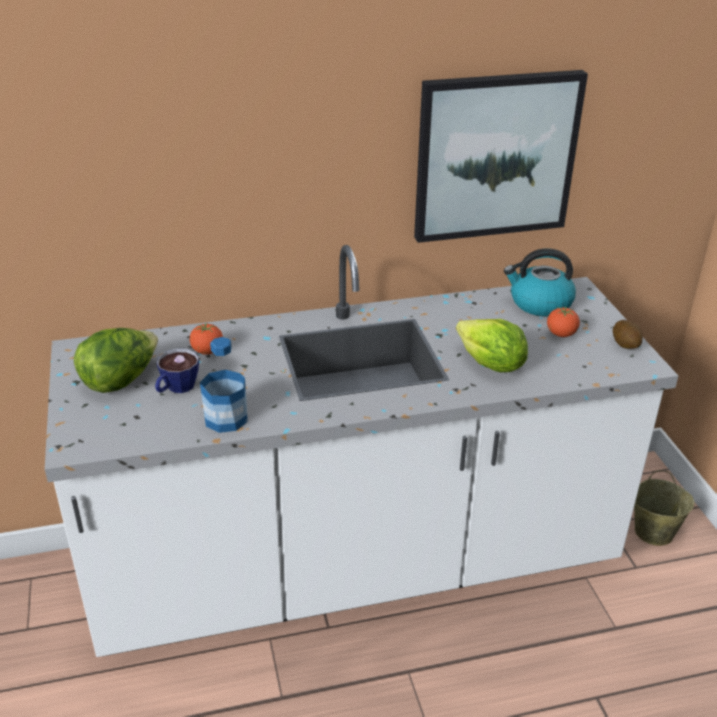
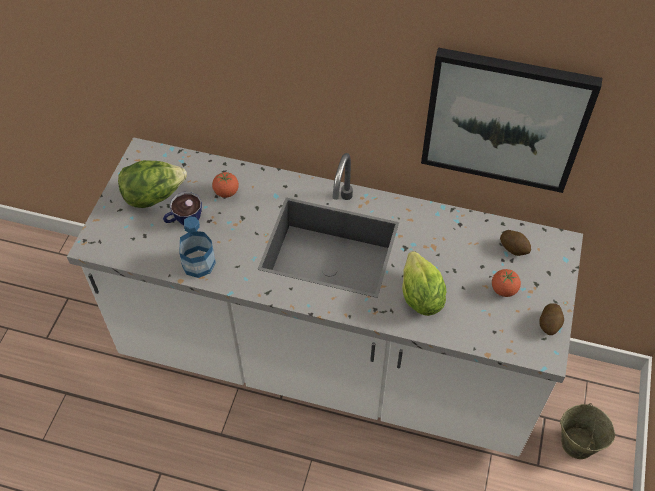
camera: 30 degrees right, 20 degrees up
(539, 303) = (514, 248): kettle -> potato

